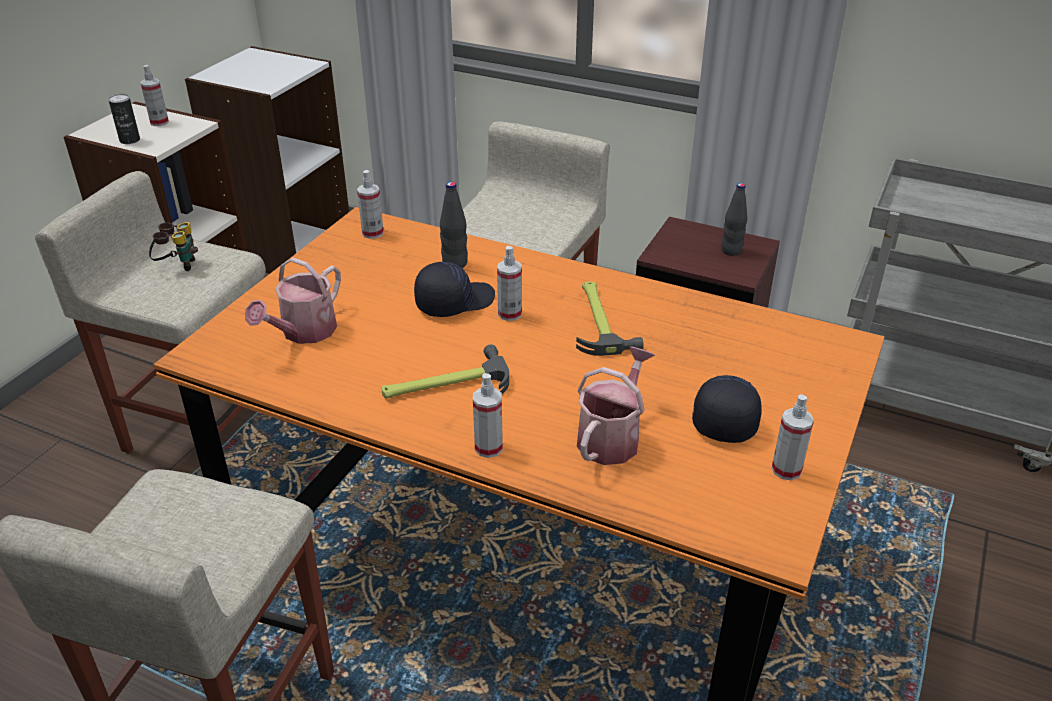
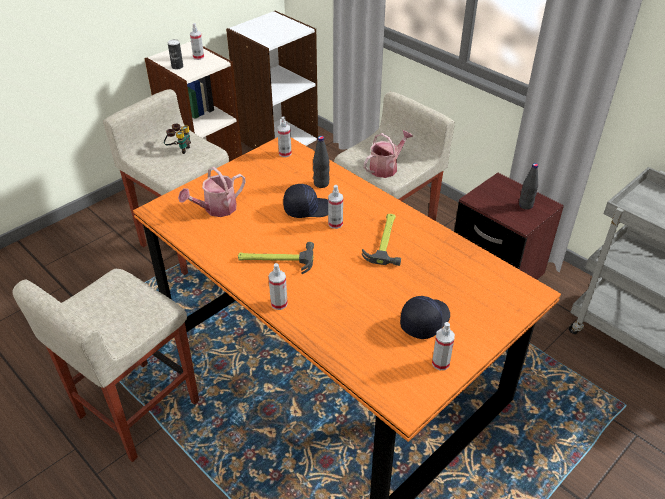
camera: 20 degrees right, 5 degrees up
(612, 437) = (350, 315): watering can -> watering can (386, 168)

